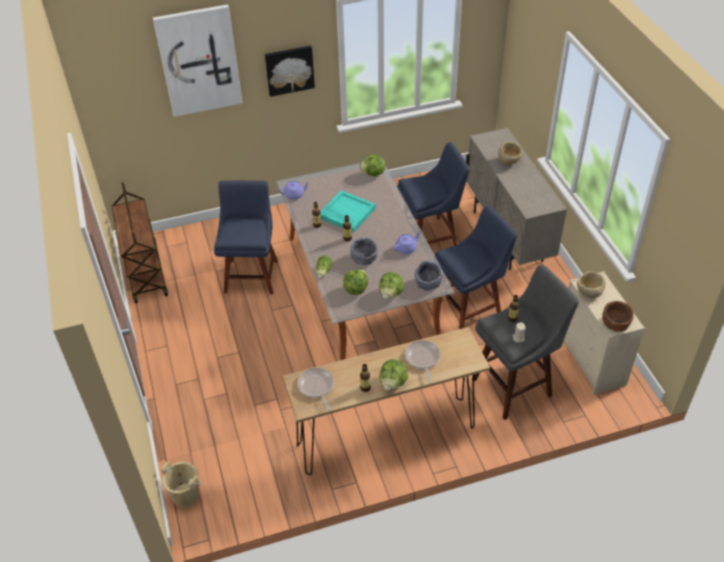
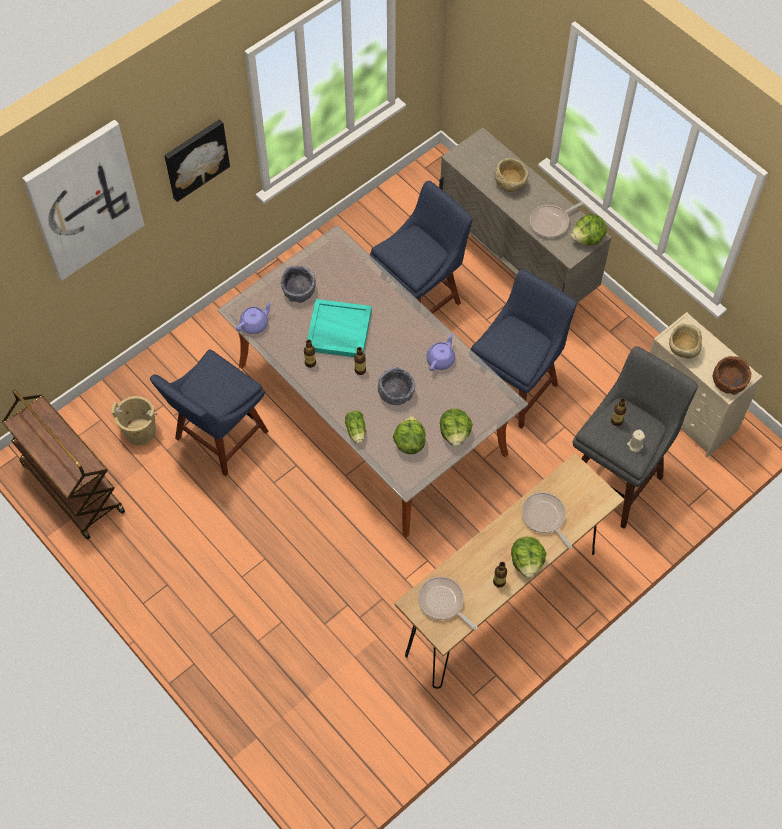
camera: 25 degrees left, 15 degrees up
(185, 494) = (307, 772): beige bucket -> beige bucket (140, 431)
(251, 274) = (218, 438): blue chair -> blue chair turned 120 degrees counterclockwise
(373, 174) = (340, 255): lettuce -> lettuce (588, 239)
(428, 283) = (492, 402): grey bowl -> grey bowl (299, 291)
(526, 189) = (551, 222): none -> frying pan

